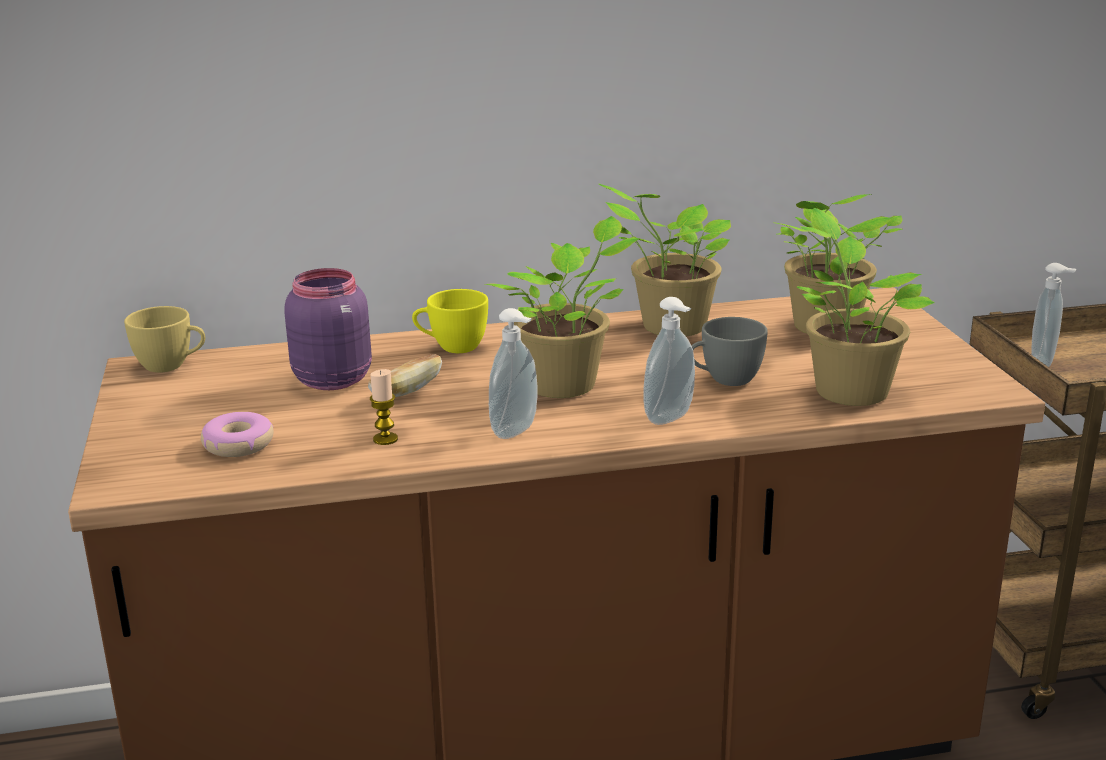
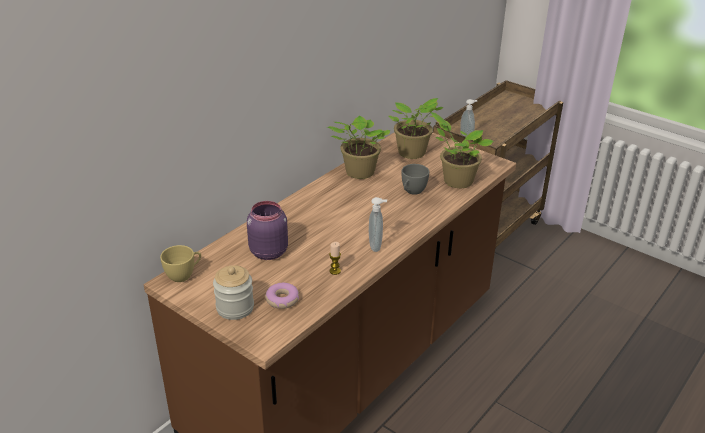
camera: 40 degrees left, 10 degrees up
(158, 428) = (235, 308): none -> jar
(406, 392) = (308, 245): bread -> none
(452, 347) = (291, 215): yellow cup -> none
(566, 385) = (362, 217): potted plant -> none
(671, 419) = (419, 217): soap dispenser -> none

